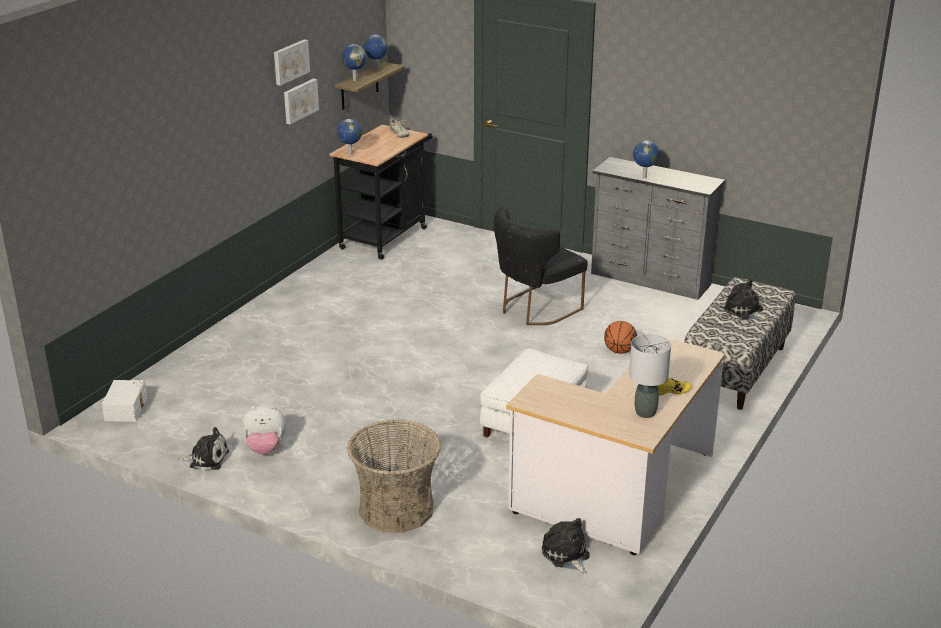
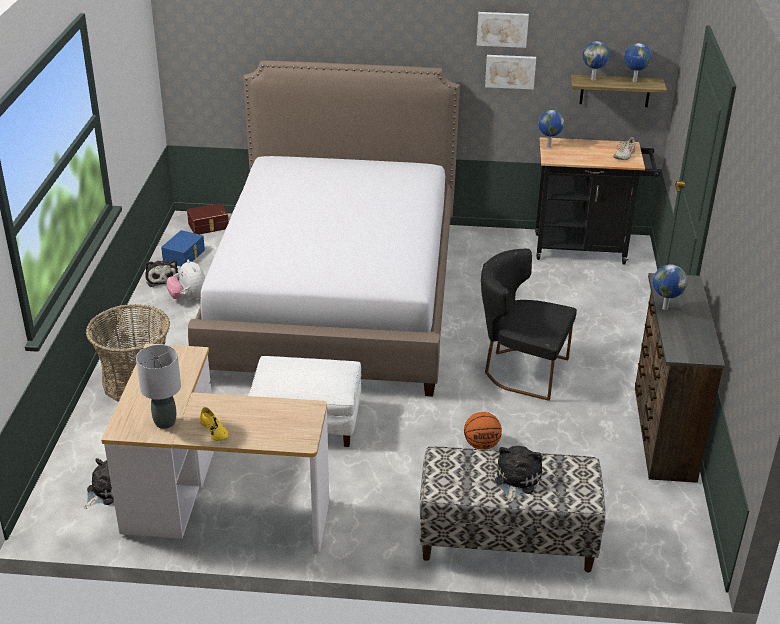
camera: 65 degrees right, 5 degrees up
(127, 409) = (209, 226): white storage box -> brown storage box
(175, 436) = (185, 256): none -> blue storage box
(347, 365) = (336, 297): none -> bed
(650, 280) = (662, 433): grey dresser -> brown dresser

